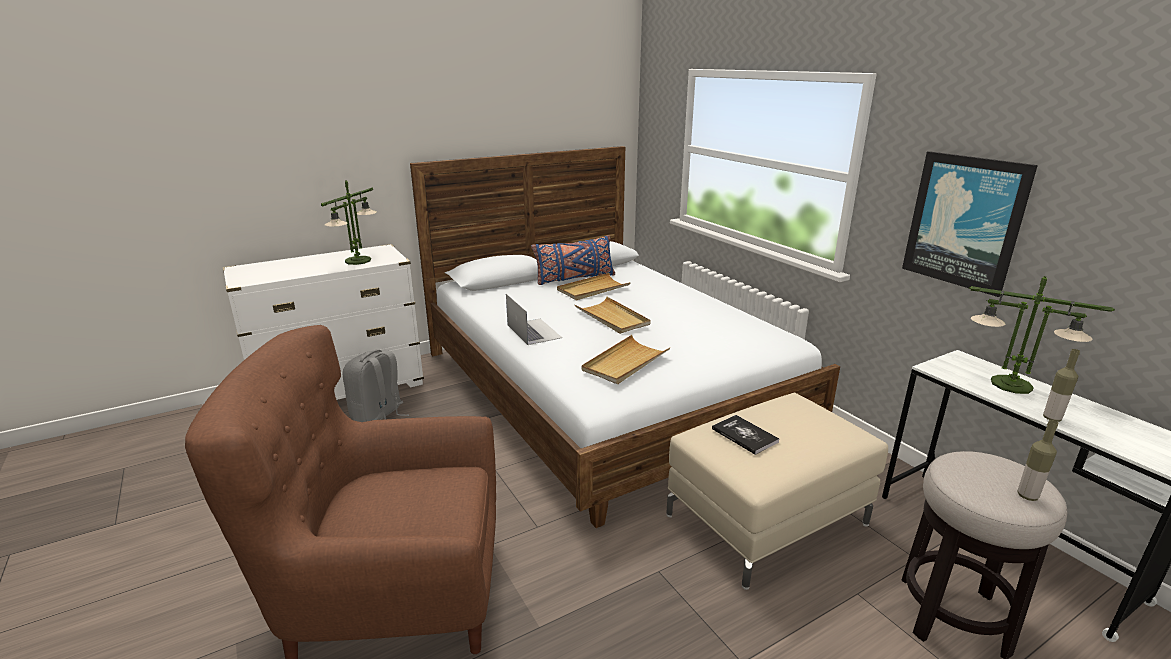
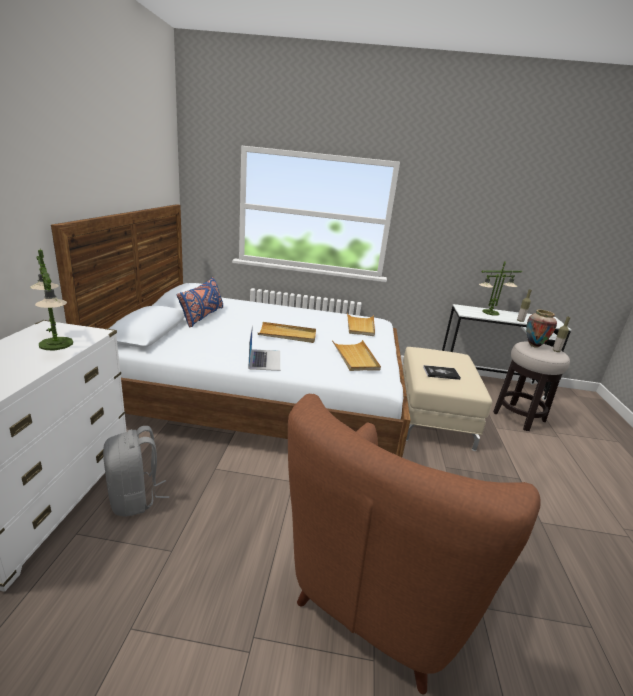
camera: 55 degrees left, 0 degrees up
(533, 331) = (264, 359): laptop -> laptop turned 75 degrees clockwise
(593, 289) = (232, 320): beige tray -> beige tray (360, 326)
(965, 221) = (453, 240): picture -> none
(988, 466) = (534, 345): none -> vase

